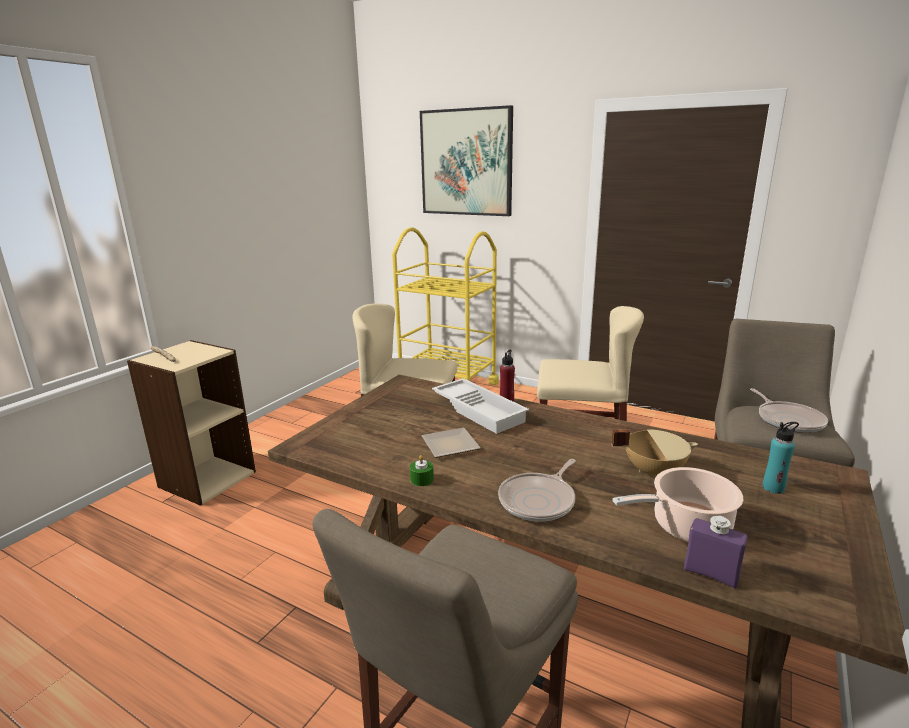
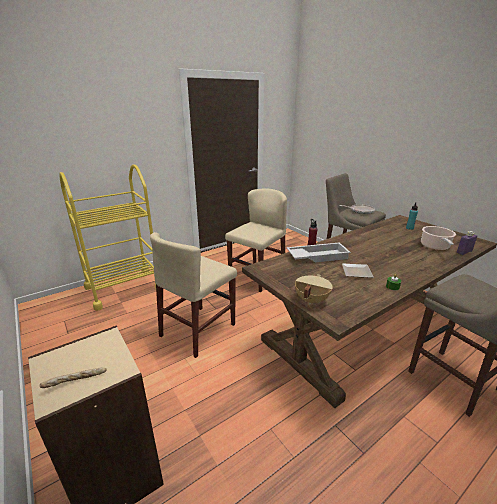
camera: 65 degrees left, 5 degrees up
(466, 162) = (84, 111): picture -> none
(539, 500) = (415, 265): frying pan -> none
(653, 471) = (394, 240): beige cooking pot -> beige cooking pot (311, 300)

